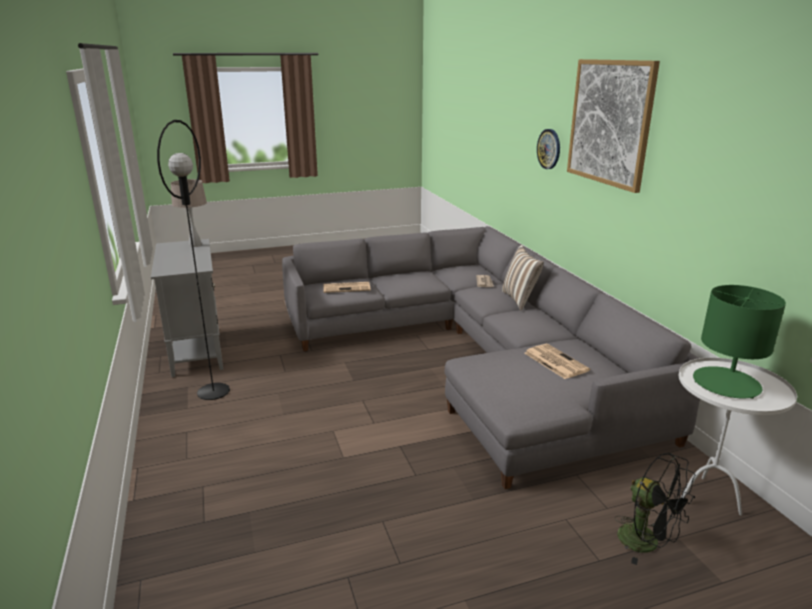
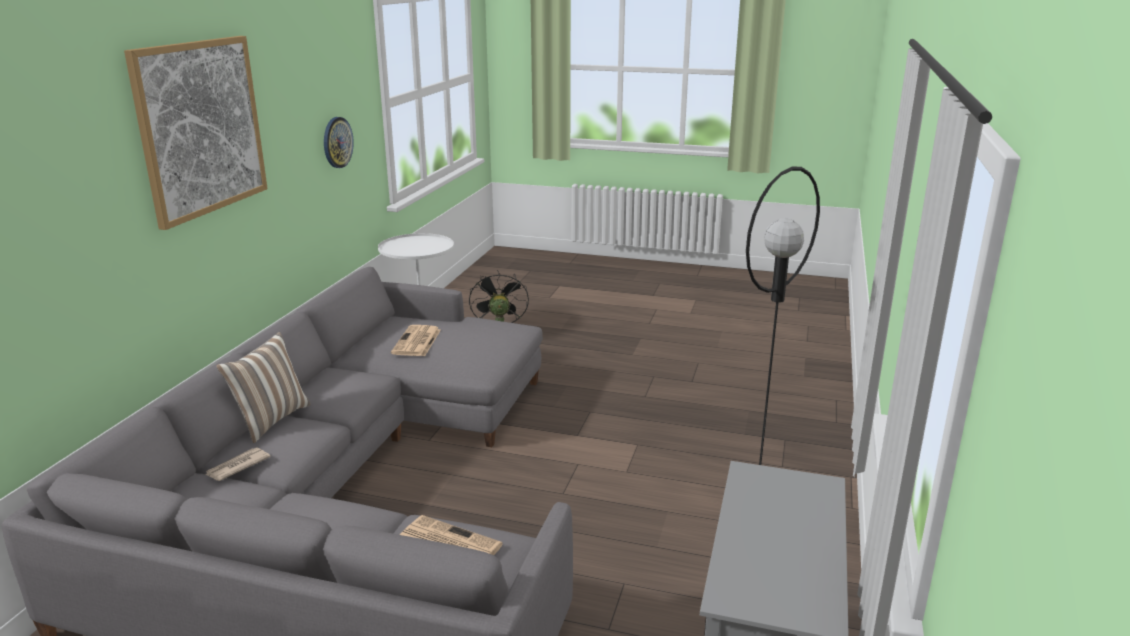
camera: 145 degrees left, 0 degrees up
(195, 245) = (743, 581): beige table lamp -> none
(549, 149) = (97, 224): wall clock -> wall clock (337, 142)
(726, 383) = (418, 248): green table lamp -> none

